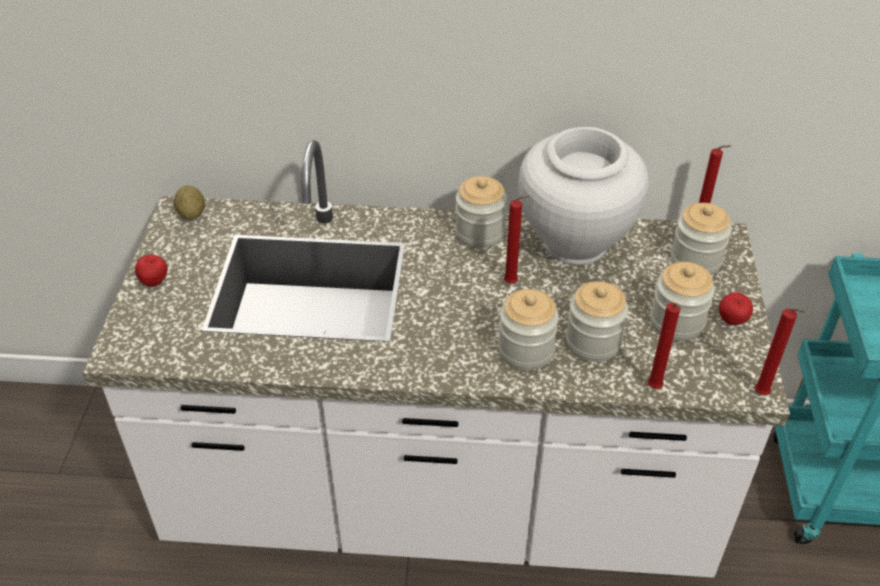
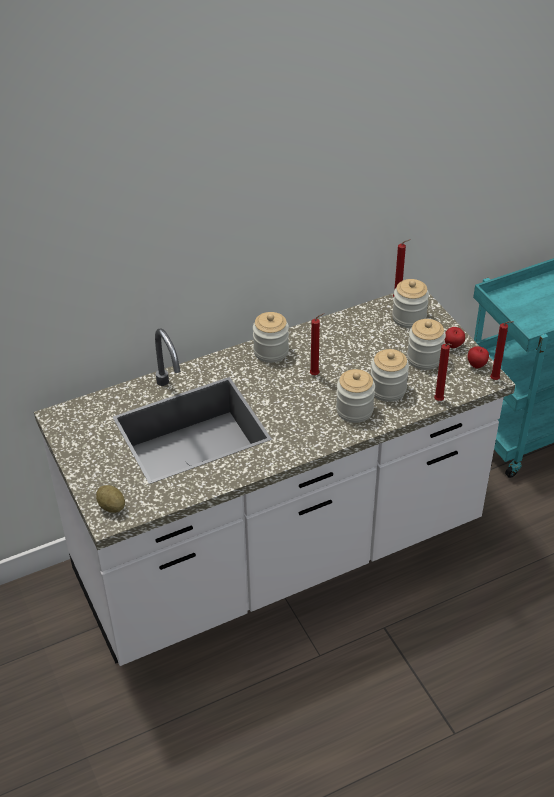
camera: 30 degrees left, 0 degrees up
(155, 283) = (88, 469): apple -> apple (477, 365)
(192, 214) = (69, 415): potato -> potato (112, 506)
(574, 244) = (333, 335): white vase -> none

